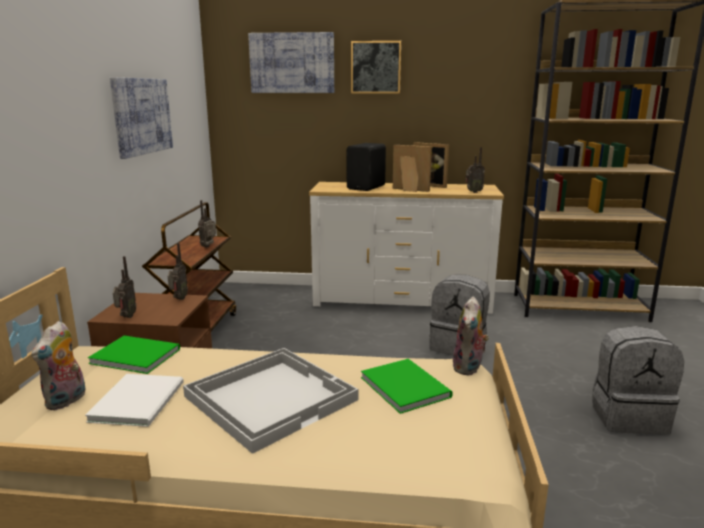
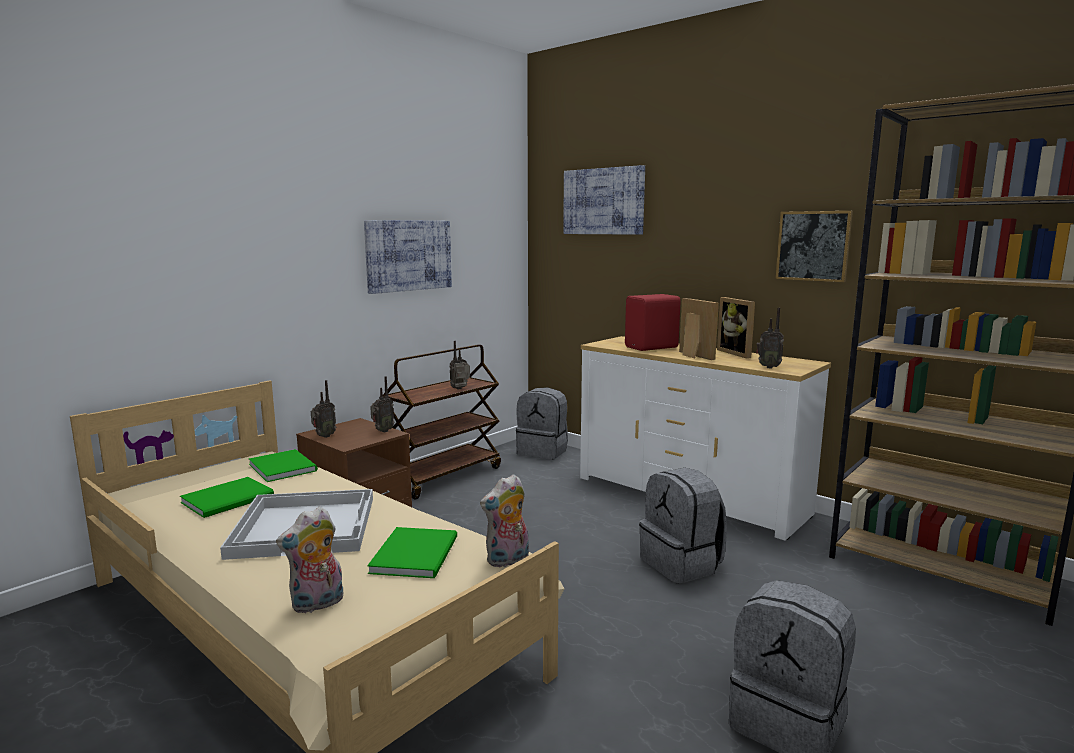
camera: 35 degrees right, 5 degrees down
(66, 401) = (196, 485): plush toy -> plush toy (317, 604)
(141, 400) = (231, 499): white book -> green book
(253, 292) = (543, 451): none -> grey backpack
(367, 187) = (652, 347): black speaker -> red speaker
(375, 67) = (688, 204): picture -> picture (813, 246)

